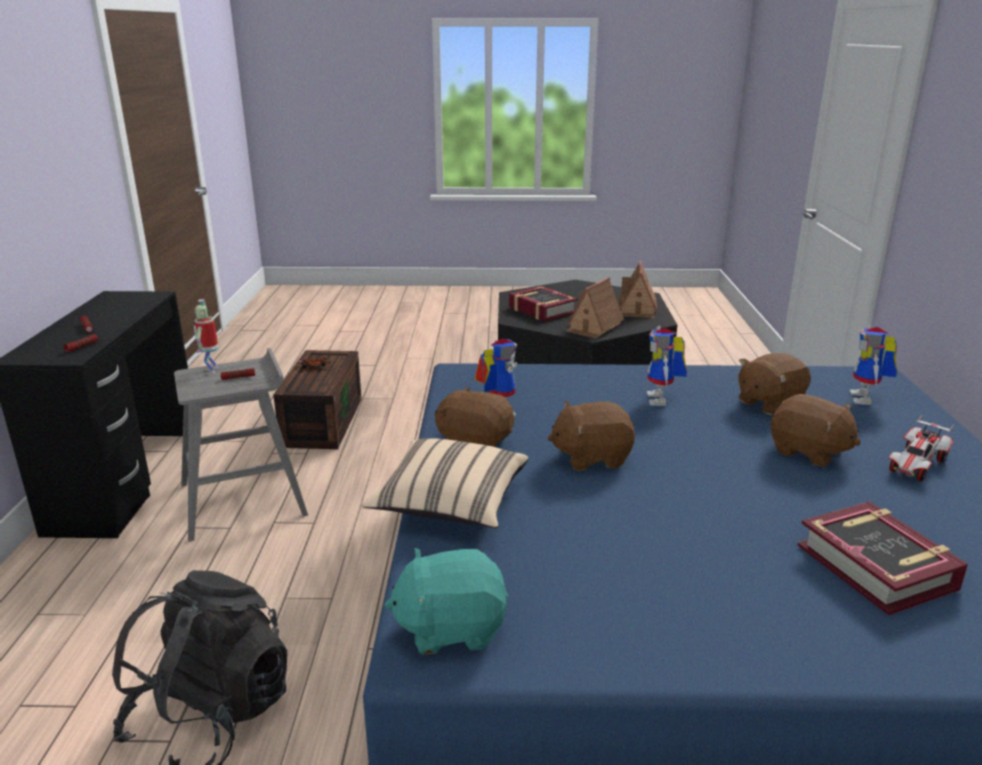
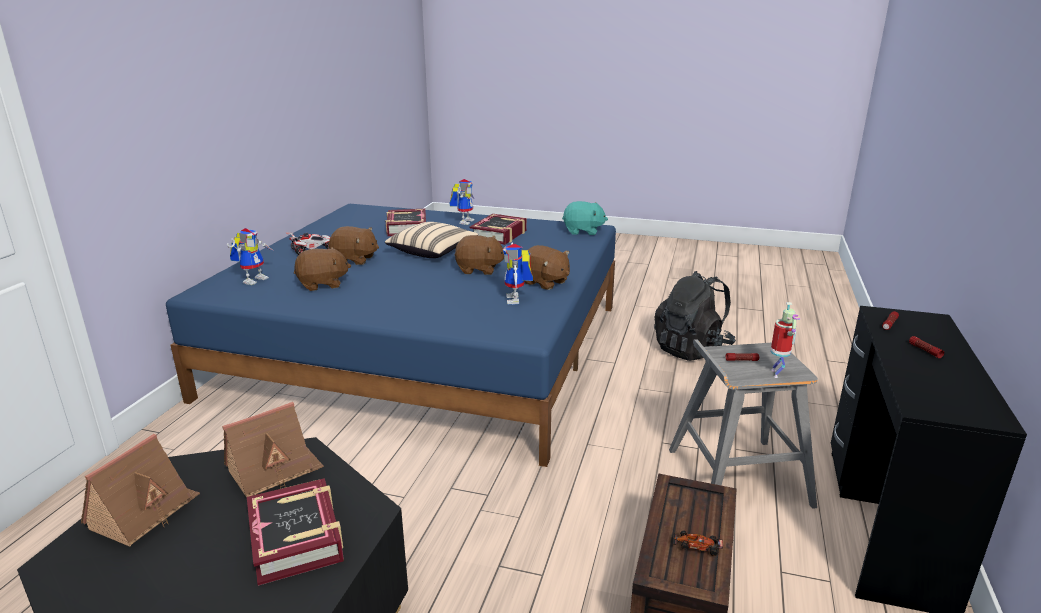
camera: 165 degrees left, 0 degrees up
(450, 505) = (571, 259): beige pillow -> beige pillow (433, 251)
(643, 572) = (499, 235): none -> book
(662, 400) = (391, 294): toy robot -> toy robot (464, 221)
(808, 452) = (354, 260): brown plush toy -> brown plush toy turned 135 degrees clockwise

